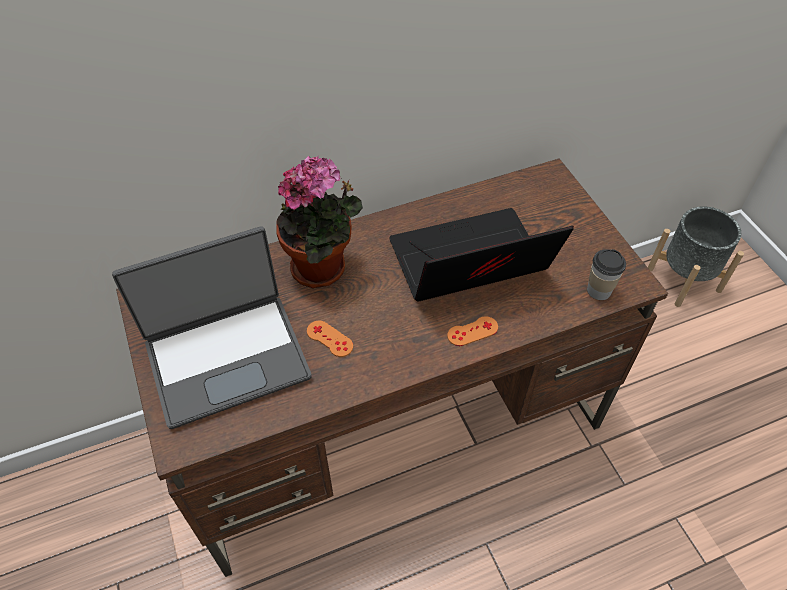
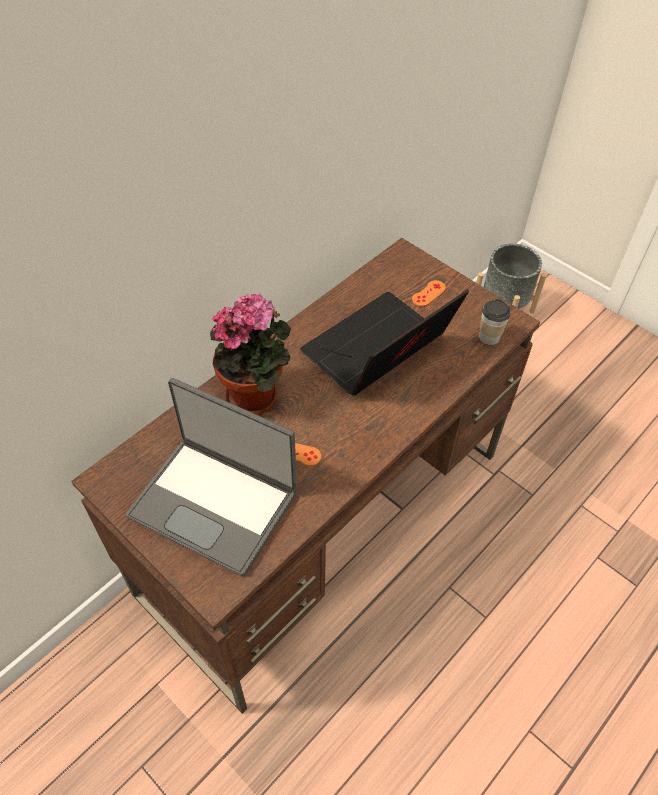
camera: 25 degrees left, 0 degrees up
(227, 357) = (215, 503): laptop -> laptop turned 75 degrees clockwise
(472, 331) = (410, 404): orange game controller -> orange game controller (428, 293)

